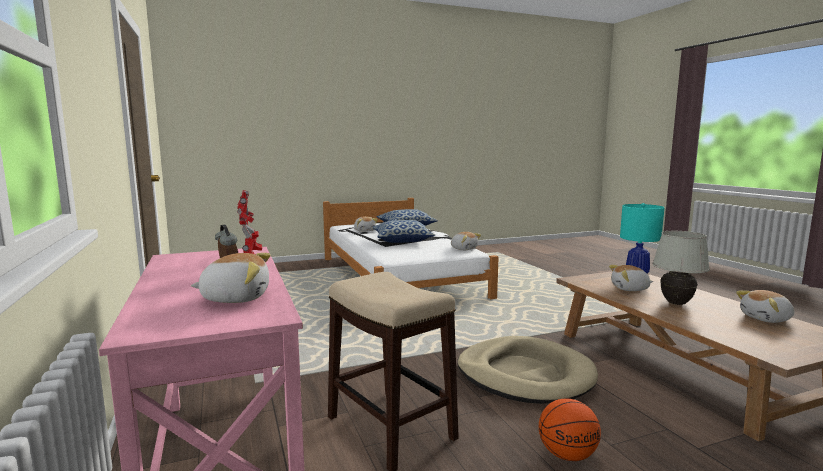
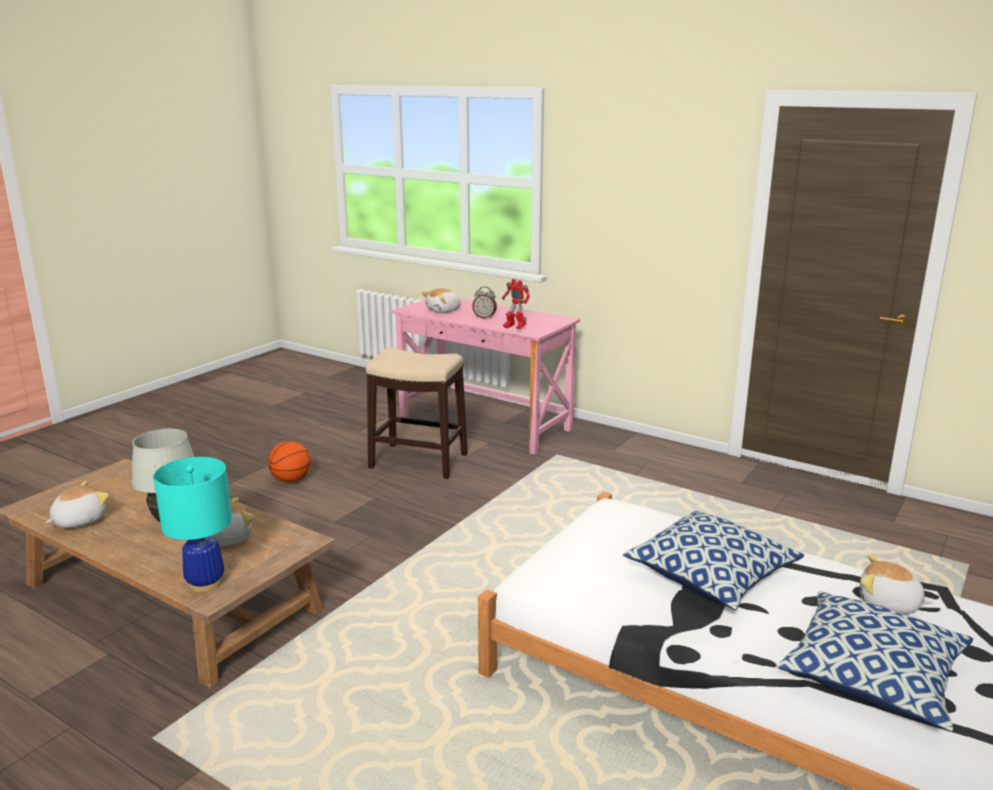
camera: 145 degrees right, 10 degrees up
(464, 249) = (554, 582): plush toy -> none
(525, 374) = (346, 530): beige dog bed -> none

